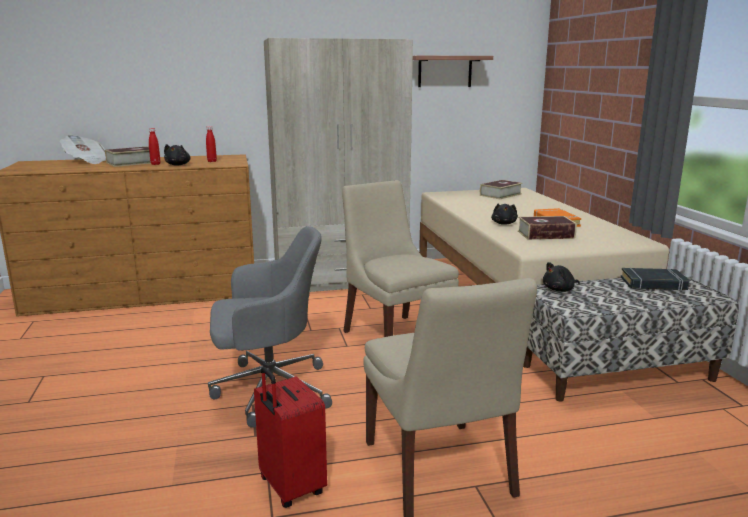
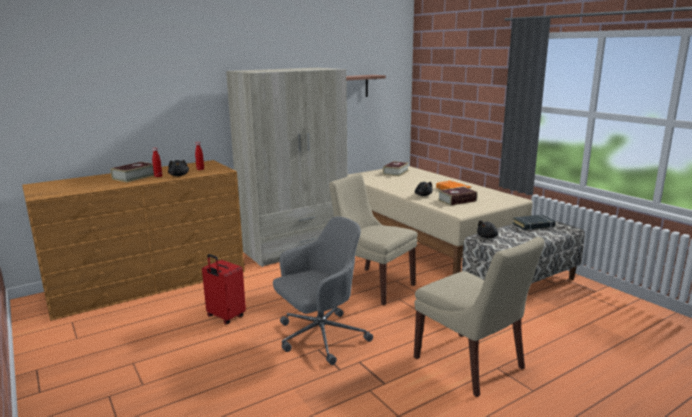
camera: 20 degrees left, 0 degrees up
(87, 161) = (91, 179): newspaper -> none
(290, 488) = (393, 396): red suitcase -> red suitcase (225, 317)

